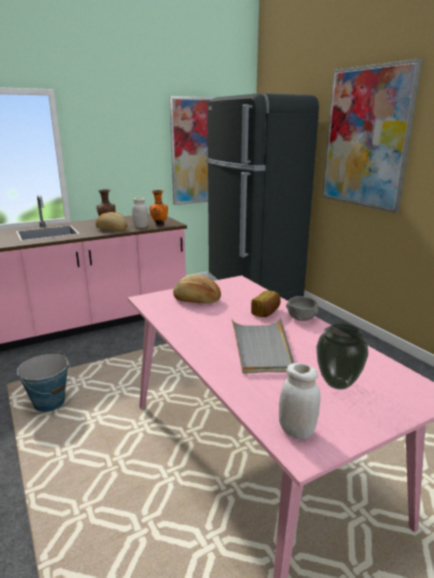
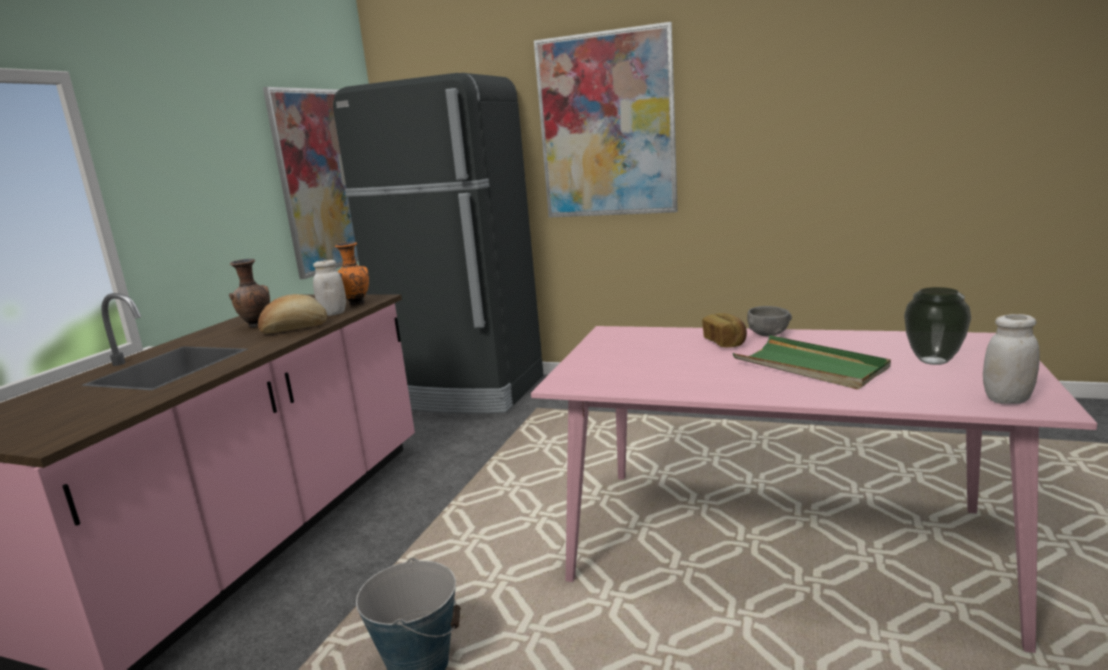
camera: 40 degrees left, 5 degrees down
(196, 300) = (625, 361): bread -> none
(261, 348) = (810, 367): grey tray -> green tray

